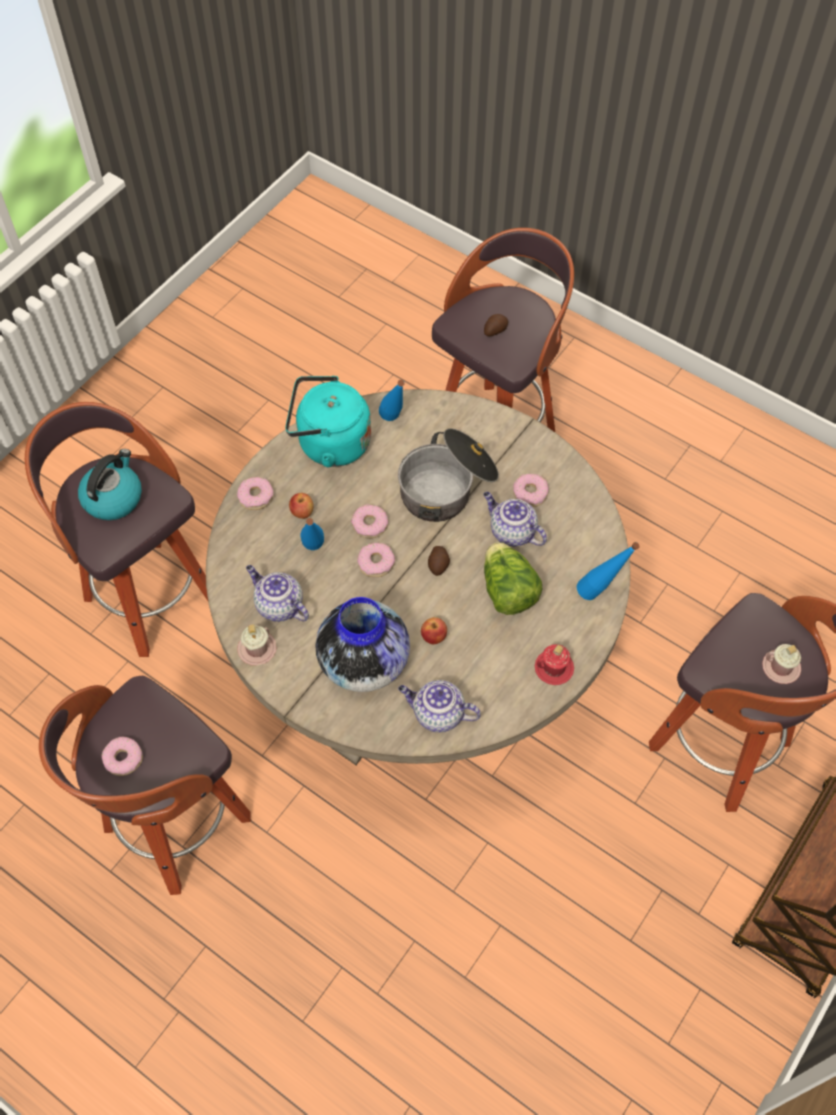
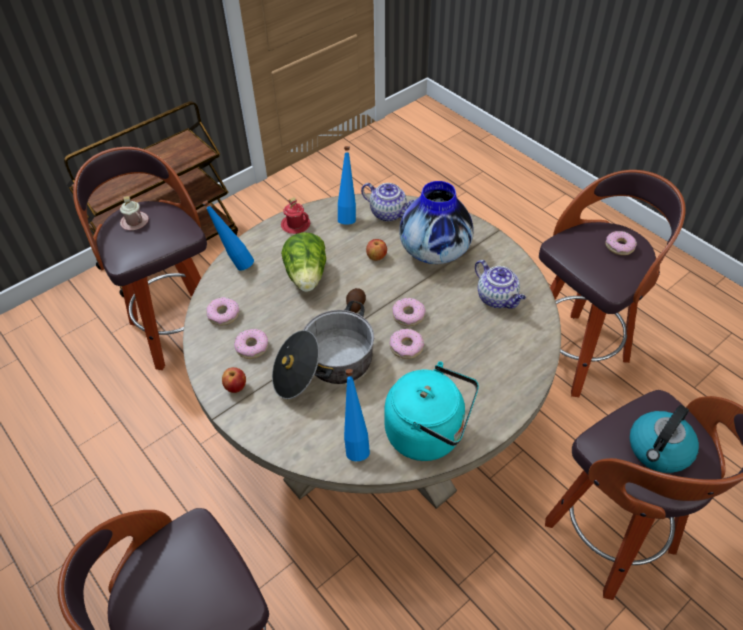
camera: 165 degrees left, 10 degrees down
(256, 497) = (511, 392): donut -> donut (223, 314)
(257, 649) = (518, 272): pink mug -> none
(302, 512) = (467, 369): apple -> apple (236, 387)
(314, 552) = (461, 333): blue bottle -> blue bottle (348, 216)
(495, 330) = (193, 576): potato -> none
(511, 532) = (284, 319): teapot -> none

